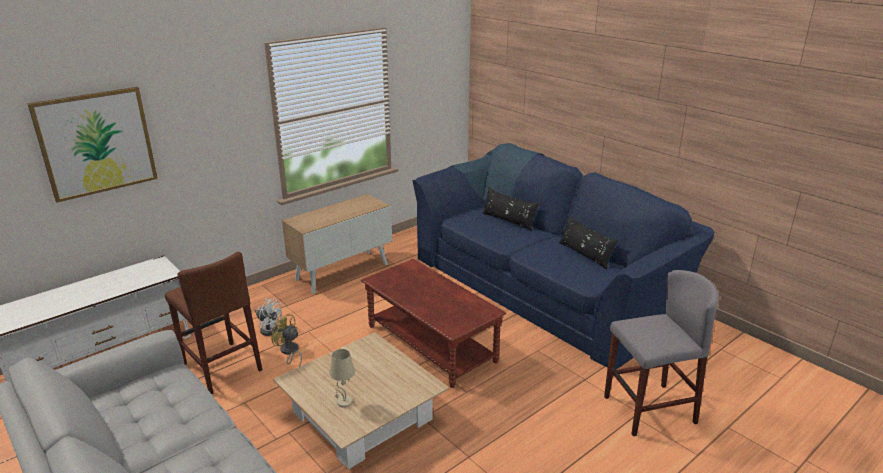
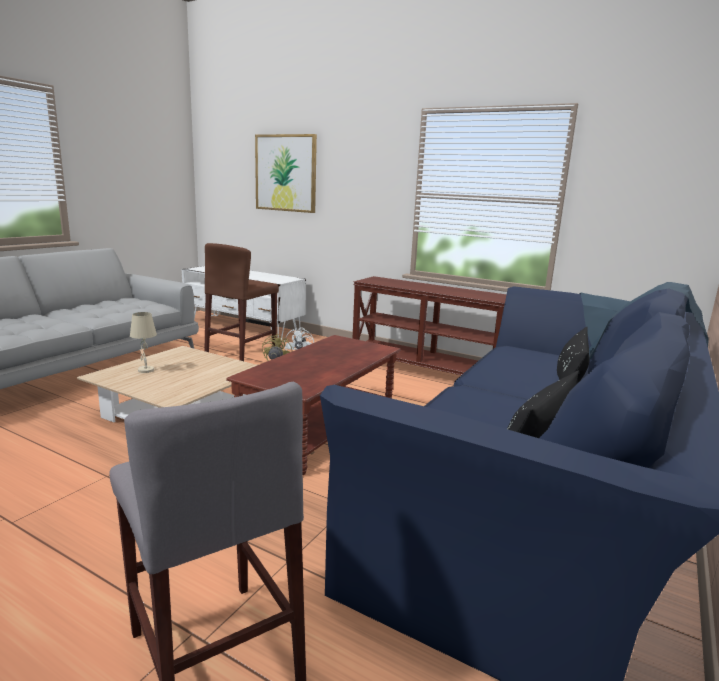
camera: 70 degrees right, 10 degrees down
(342, 271) = (426, 370): cabinet -> brown console table

